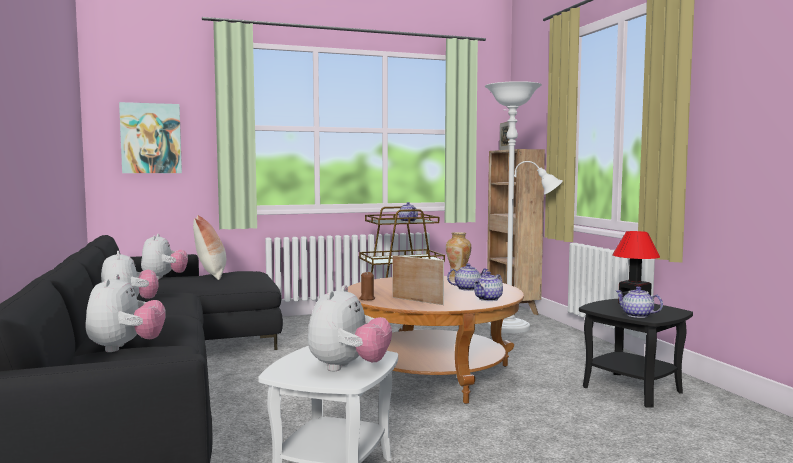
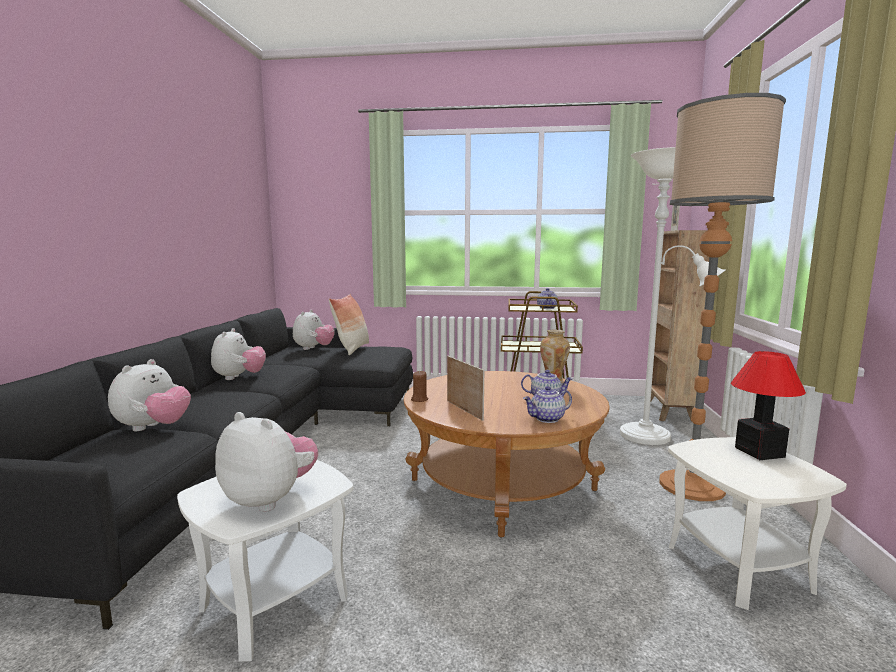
camera: 25 degrees right, 5 degrees up
(151, 138) = (322, 224): picture -> none
(348, 368) = (270, 499): plush toy -> plush toy turned 105 degrees counterclockwise
(568, 353) = (691, 486): none -> floor lamp
(632, 389) = (738, 567): black side table -> white side table
(636, 315) = (739, 476): teapot -> none

